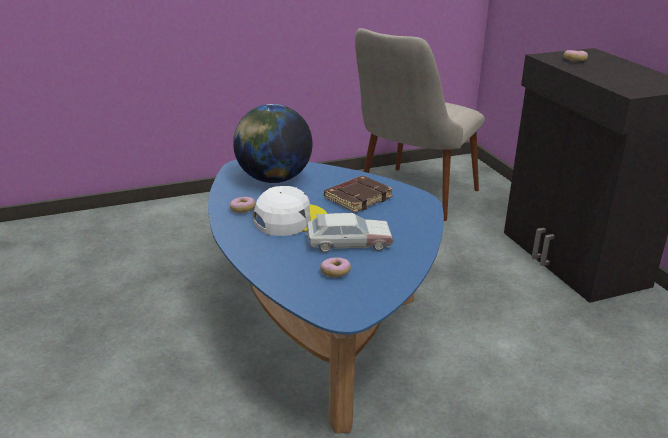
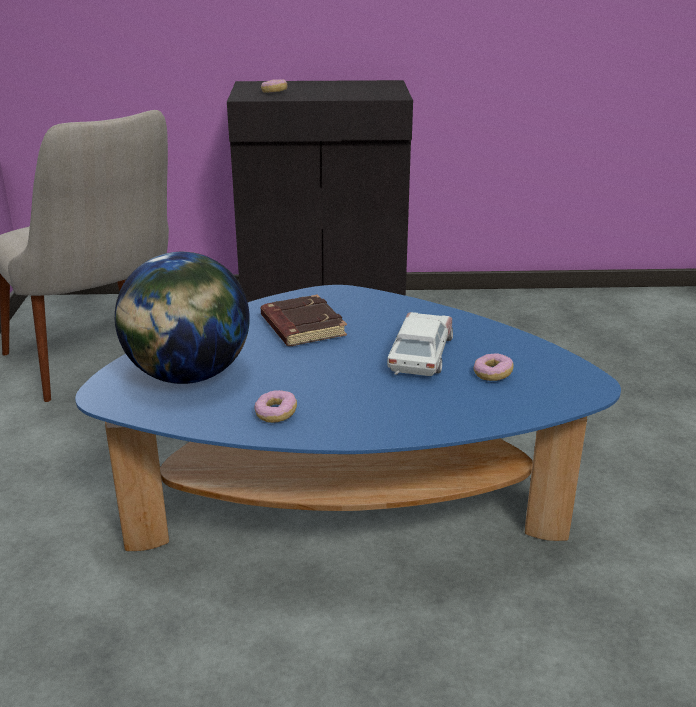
camera: 70 degrees left, 0 degrees up
(289, 220) = (334, 382): white cap -> none

